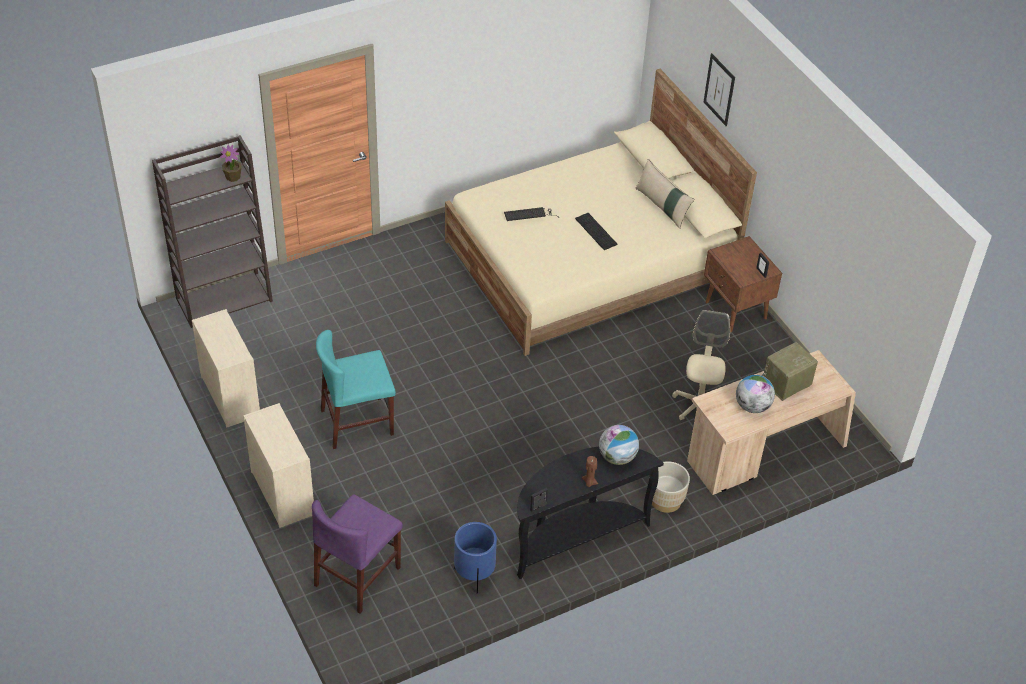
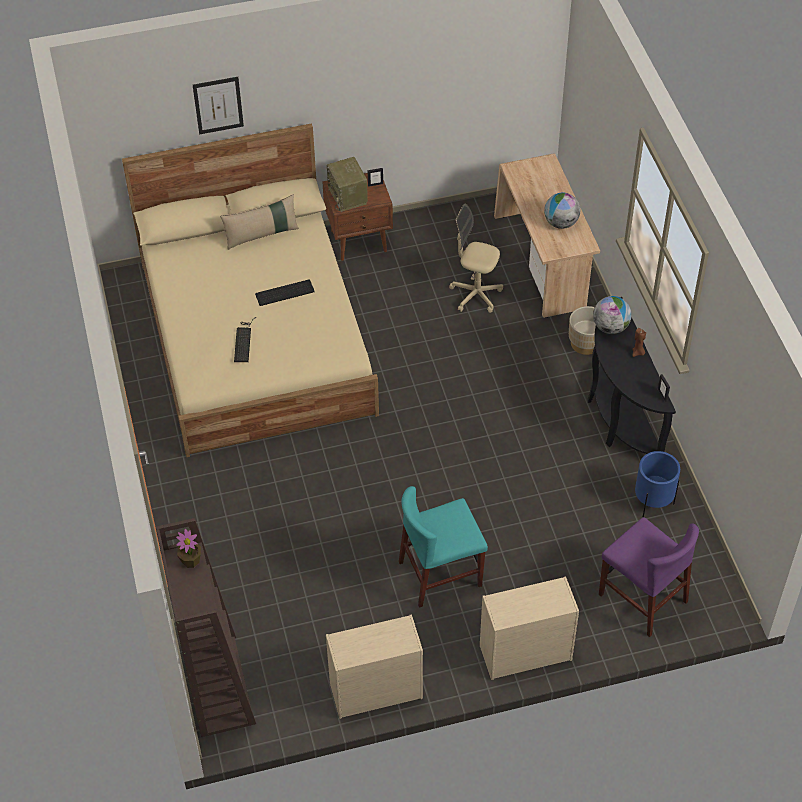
camera: 75 degrees left, 5 degrees up
(357, 422) = (440, 574): turquoise chair -> turquoise chair turned 75 degrees clockwise
(786, 384) = (538, 194): radio -> radio (348, 197)

